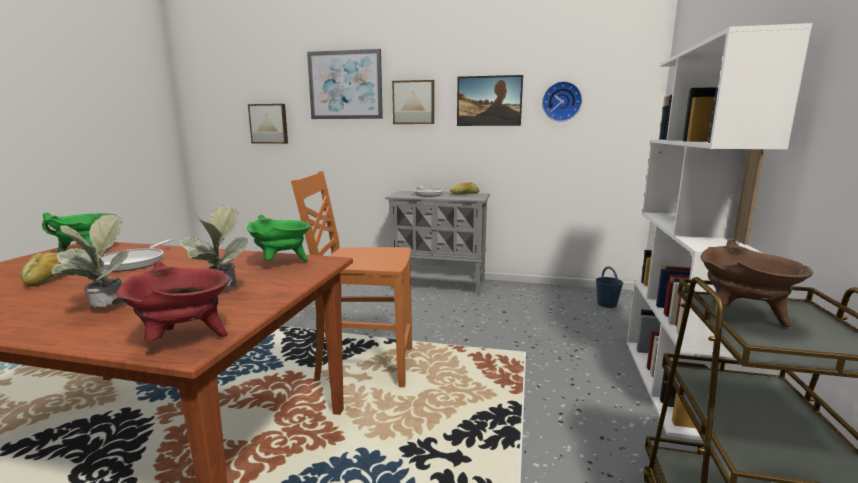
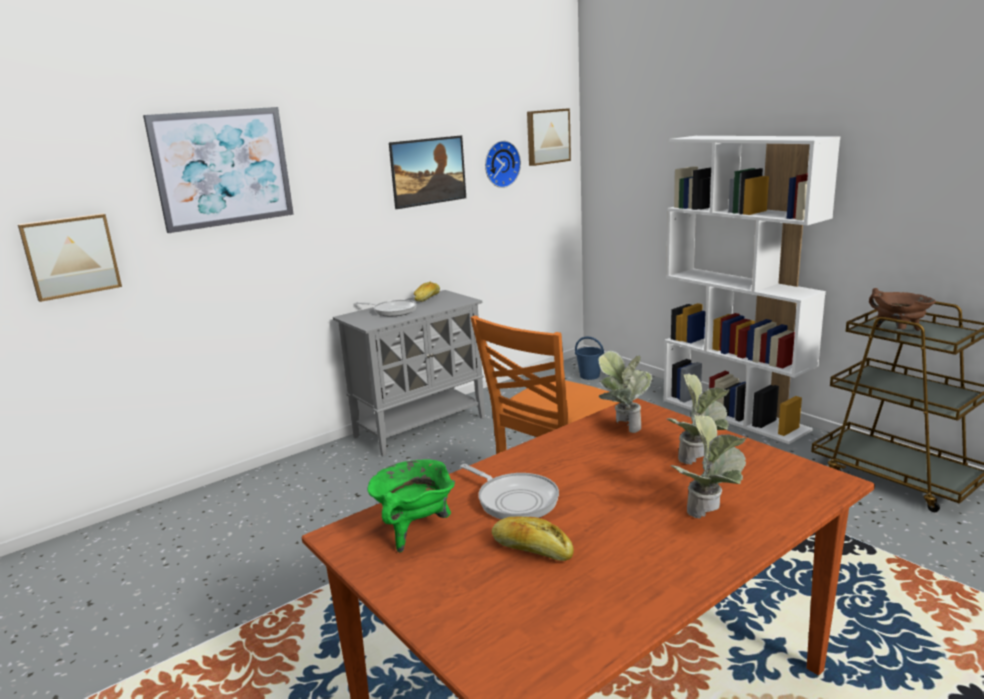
camera: 50 degrees left, 5 degrees up
(185, 340) = (815, 482): red cooking pot -> none
(282, 264) = (622, 427): green cooking pot -> potted plant
(414, 102) = (335, 184): picture -> picture (547, 136)

